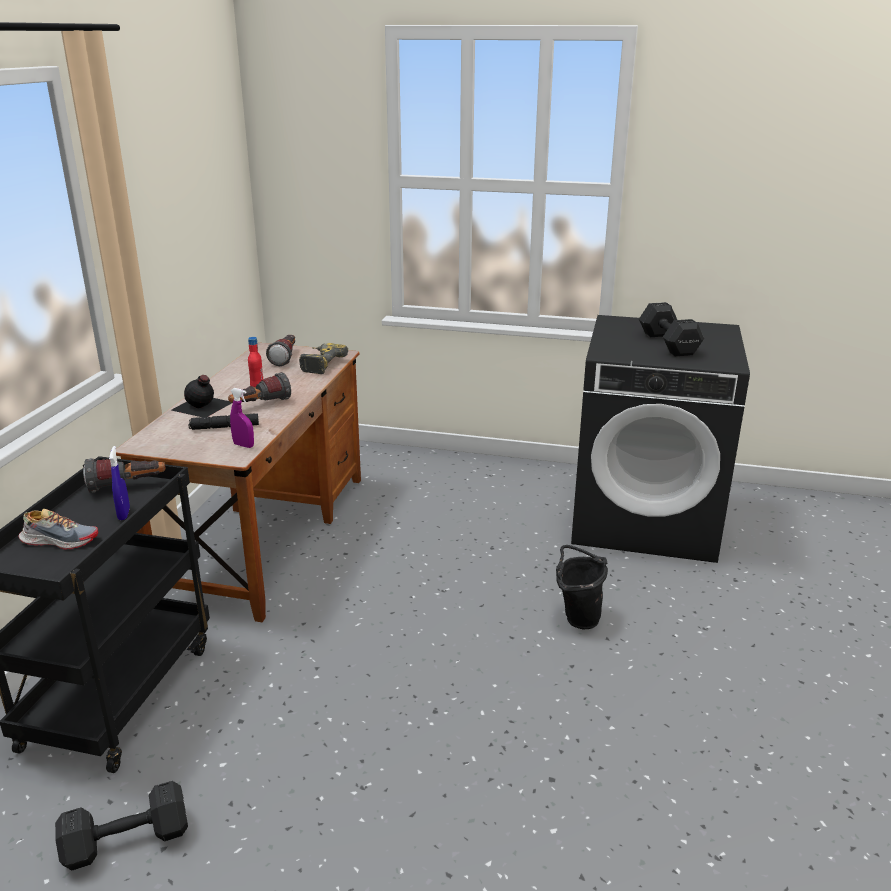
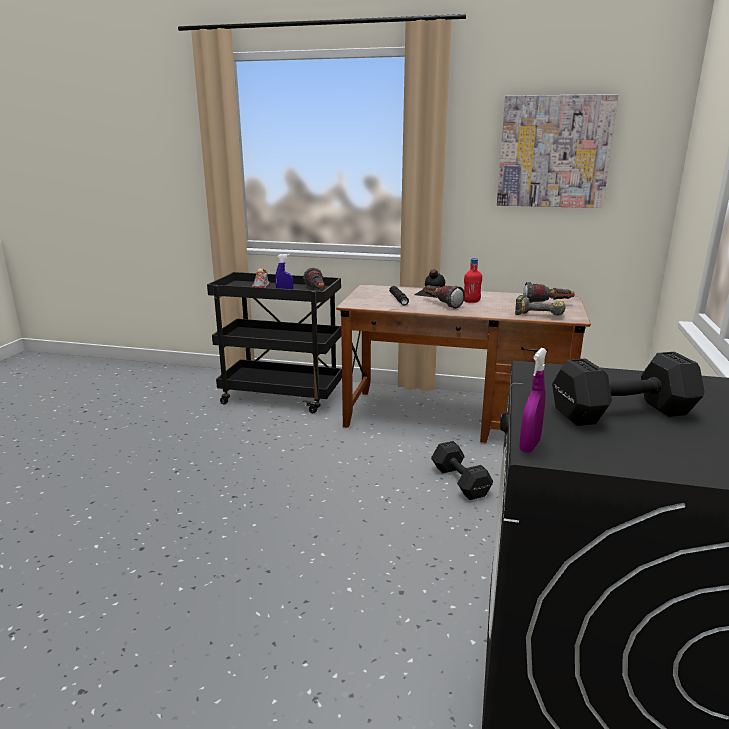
camera: 90 degrees right, 5 degrees down
(124, 841) = (176, 412): black dumbbell -> black dumbbell (460, 481)
(187, 192) = (554, 152): none -> picture
(243, 445) = (369, 304): purple spray bottle -> purple spray bottle (529, 446)
(577, 617) = (343, 581): black bucket -> none

